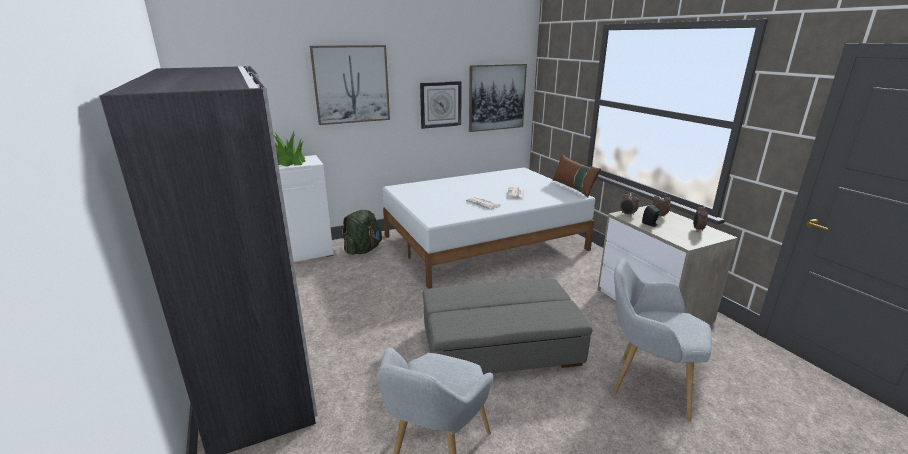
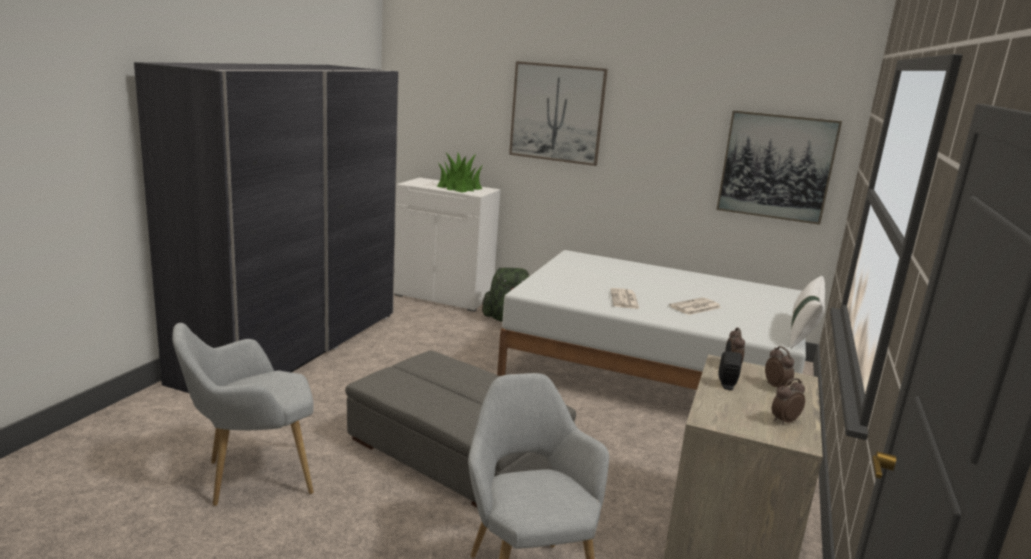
camera: 45 degrees right, 5 degrees down
(440, 104) = (676, 160): wall clock -> none
(573, 188) = (802, 333): brown pillow -> white pillow

